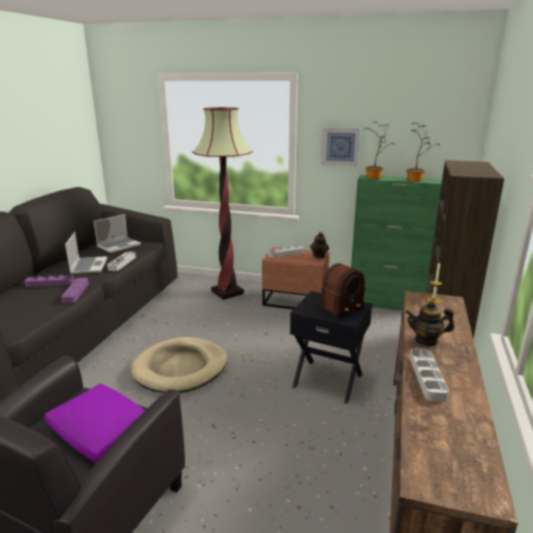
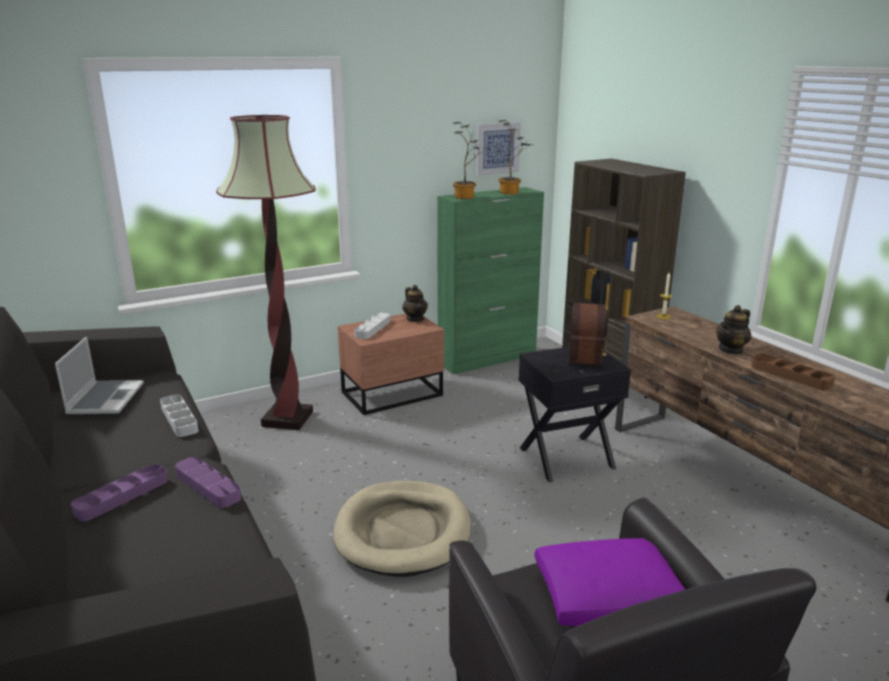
camera: 45 degrees left, 0 degrees up
(88, 266) = (127, 445): laptop -> none
(340, 146) = (406, 160): picture -> picture (497, 148)
(427, 377) = (790, 375): grey tray -> brown tray

